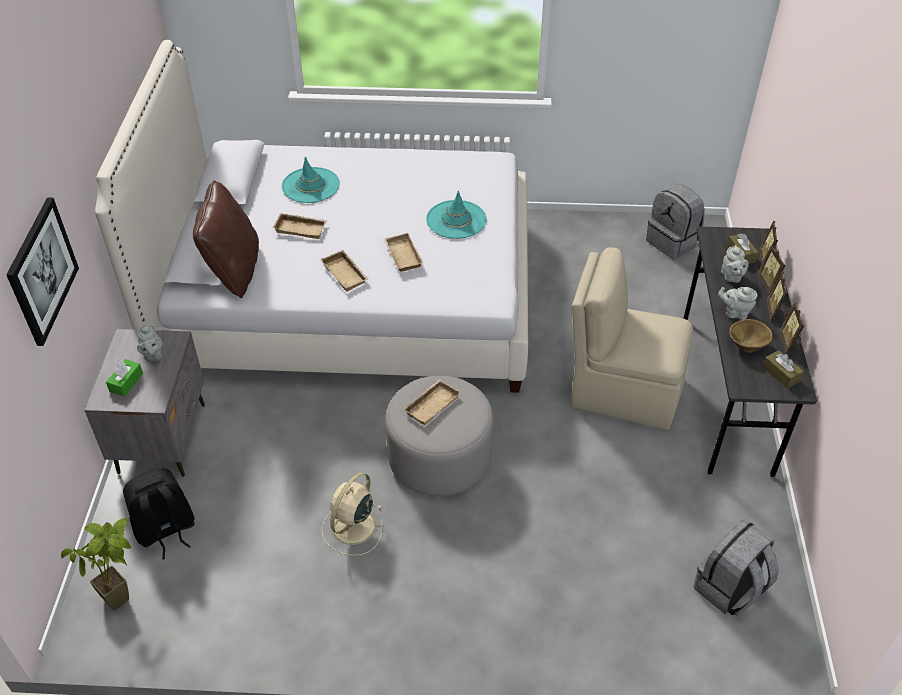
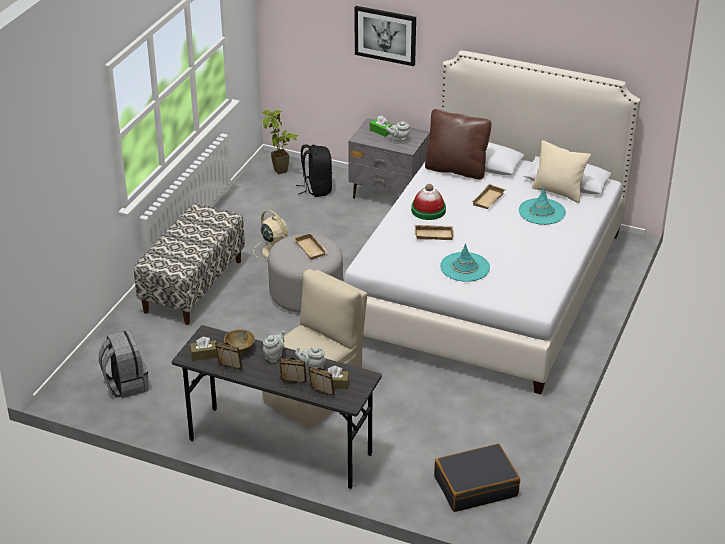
camera: 110 degrees right, 10 degrees down
(261, 180) = (558, 192): none -> beige pillow
(346, 274) = (428, 210): beige tray -> hat
(481, 599) = (193, 286): none -> bench
(673, 242) = (475, 486): grey backpack -> black suitcase
(776, 312) = (262, 377): picture frame -> none

